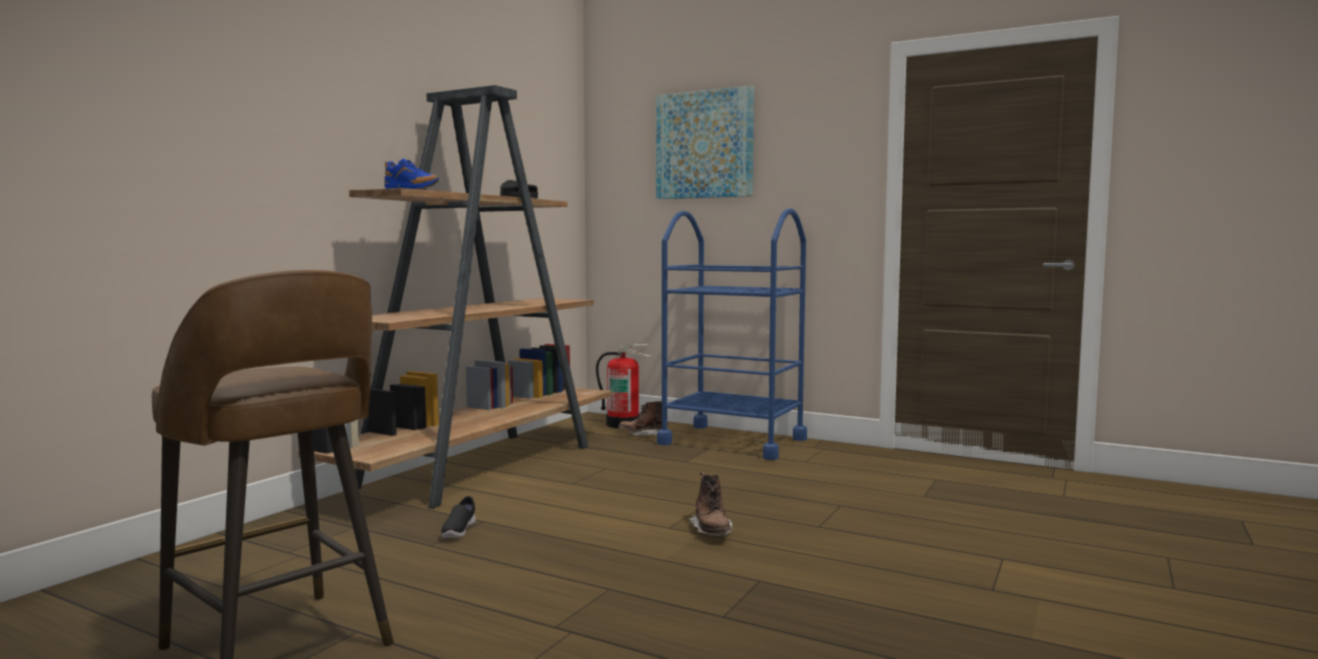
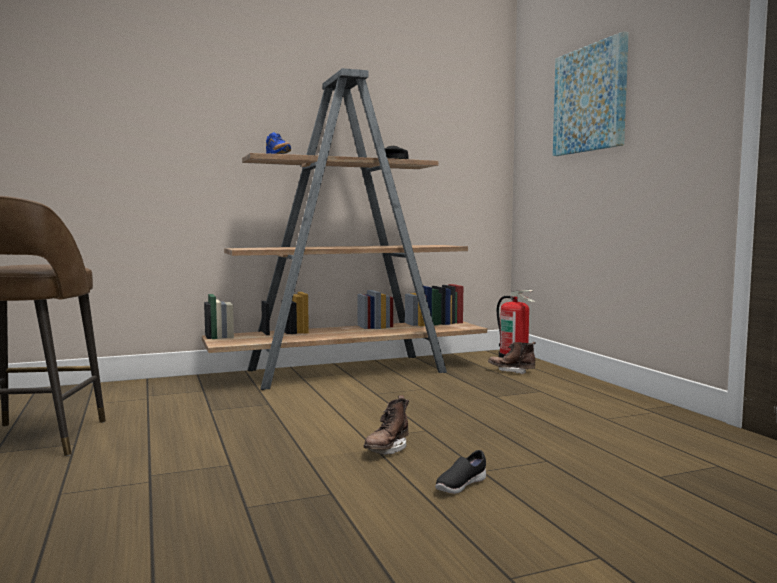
camera: 40 degrees right, 0 degrees up
(458, 532) = (241, 406): black shoe -> black shoe (460, 486)
(732, 441) = (576, 390): blue cart -> none

